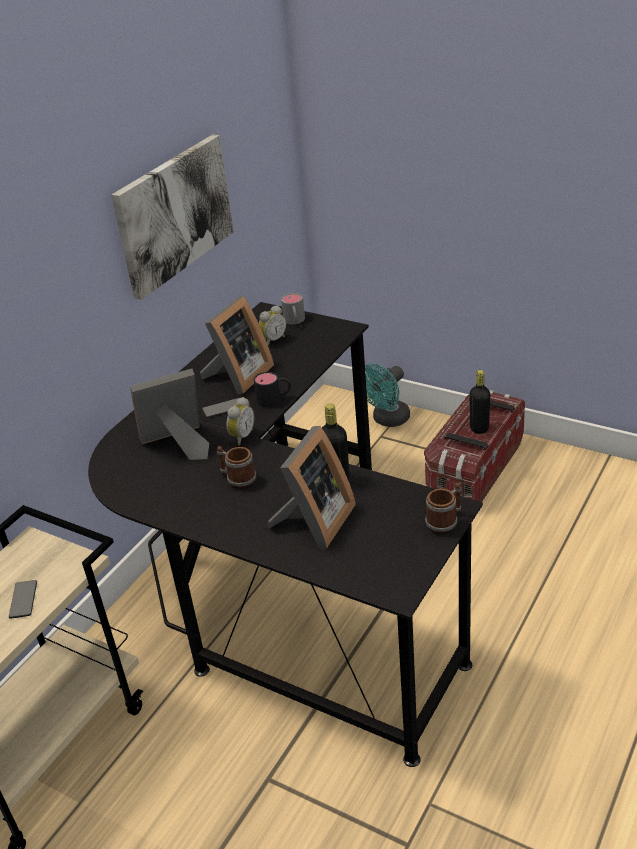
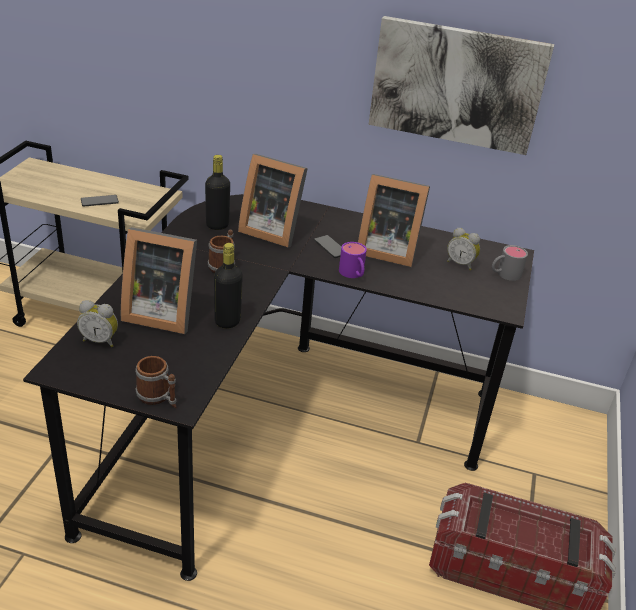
camera: 70 degrees right, 0 degrees up
(178, 444) = (271, 230): picture frame -> picture frame turned 150 degrees clockwise
(241, 436) = (288, 261): alarm clock -> alarm clock (100, 340)
(274, 399) = (353, 274): black mug -> purple mug
(387, 420) = (567, 477): turquoise fan -> none
(479, 428) = (521, 530): black bottle -> black bottle (217, 225)

